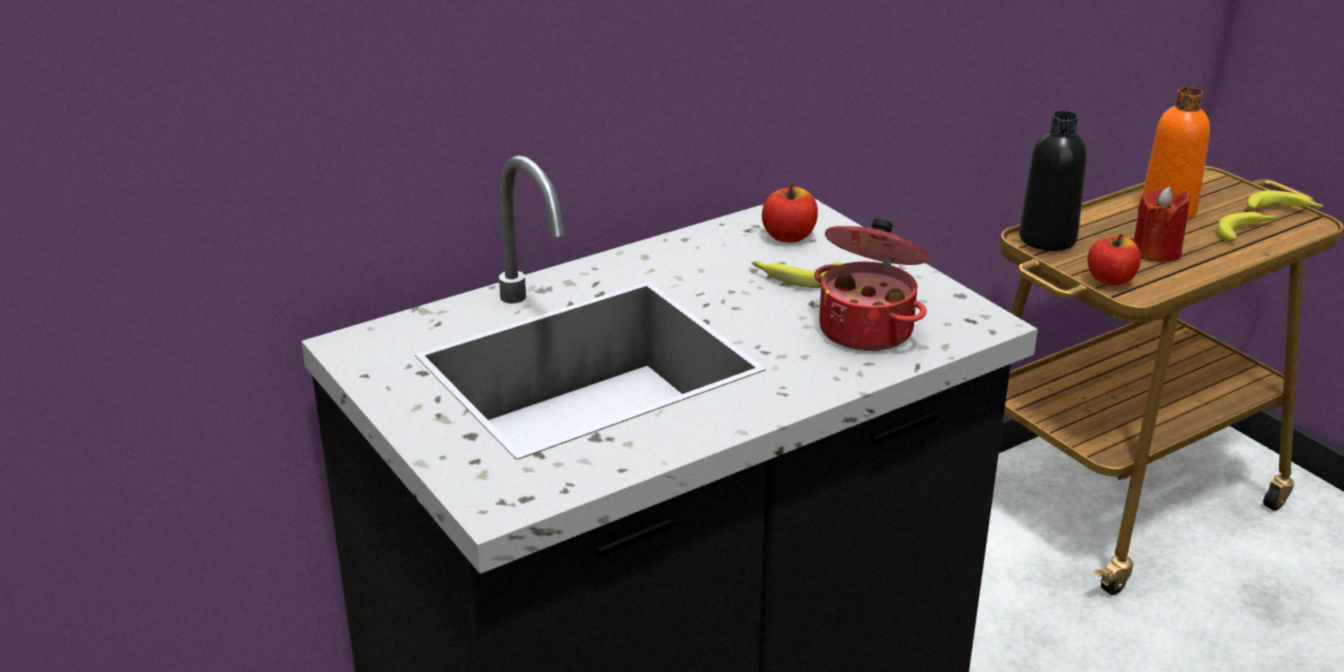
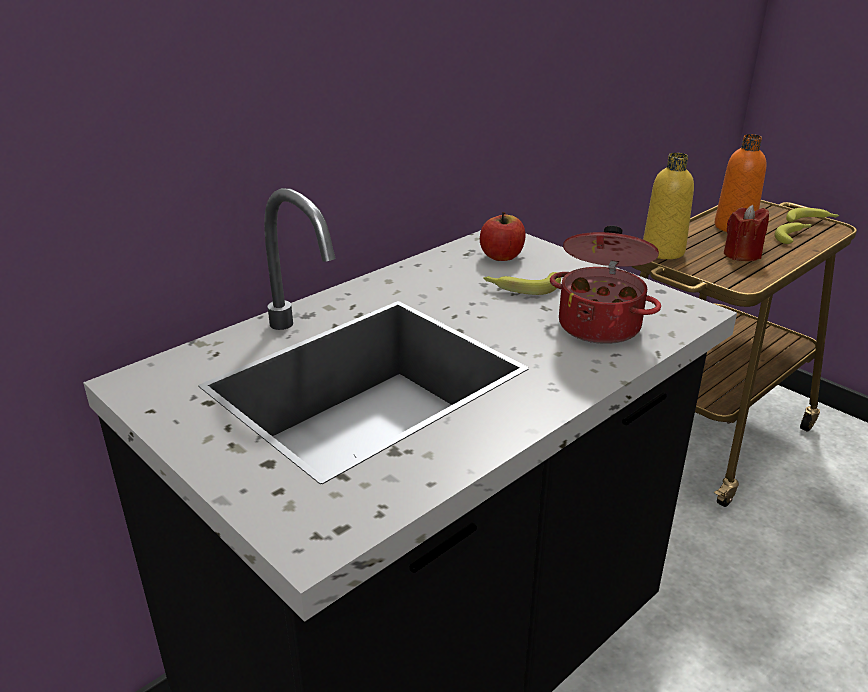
camera: 10 degrees left, 0 degrees up
(1047, 239) = (663, 251): black bottle -> yellow bottle
(1110, 280) = (722, 276): apple -> none

